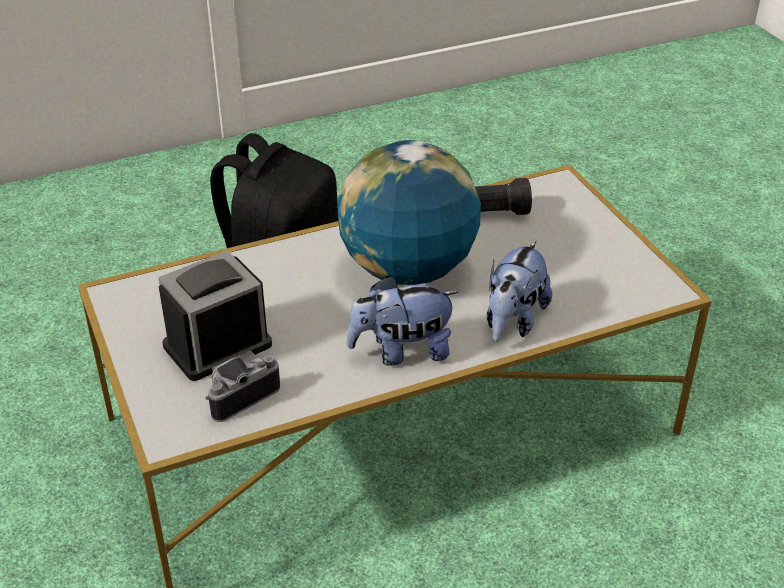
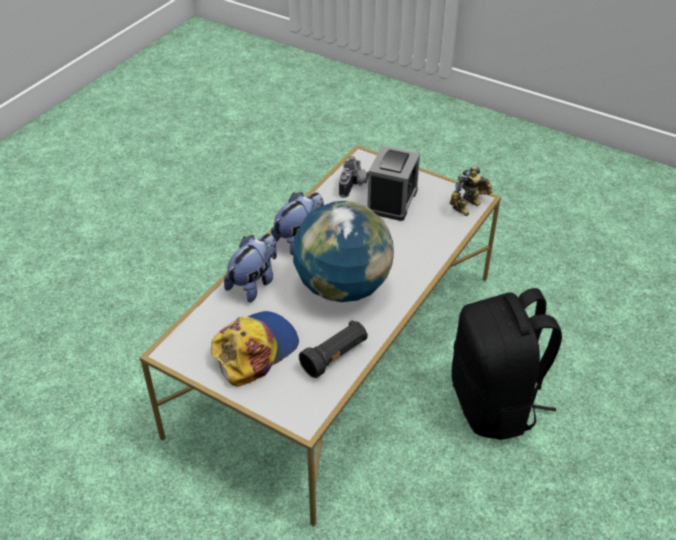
camera: 145 degrees right, 5 degrees up
(136, 290) = (469, 207): none -> toy robot
(513, 321) = (254, 283): plush toy -> plush toy turned 45 degrees clockwise
(567, 253) = (254, 350): none -> cap

